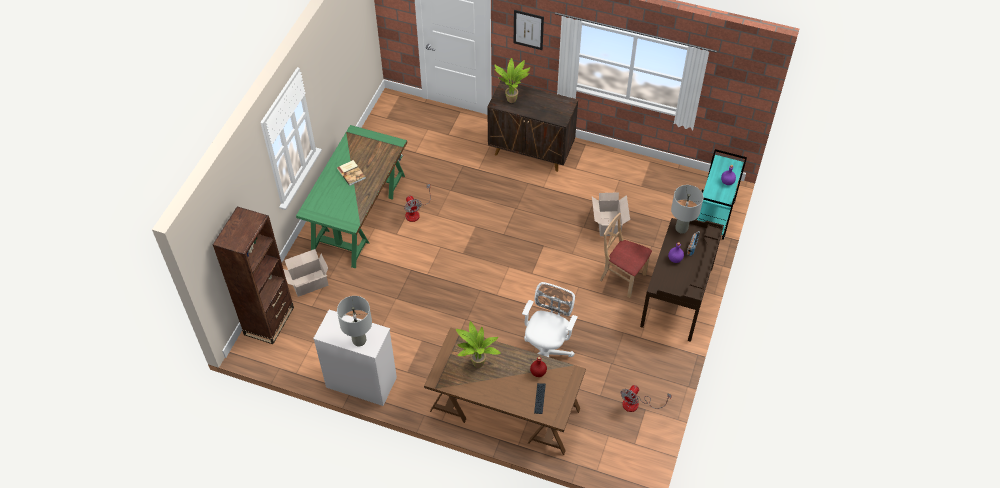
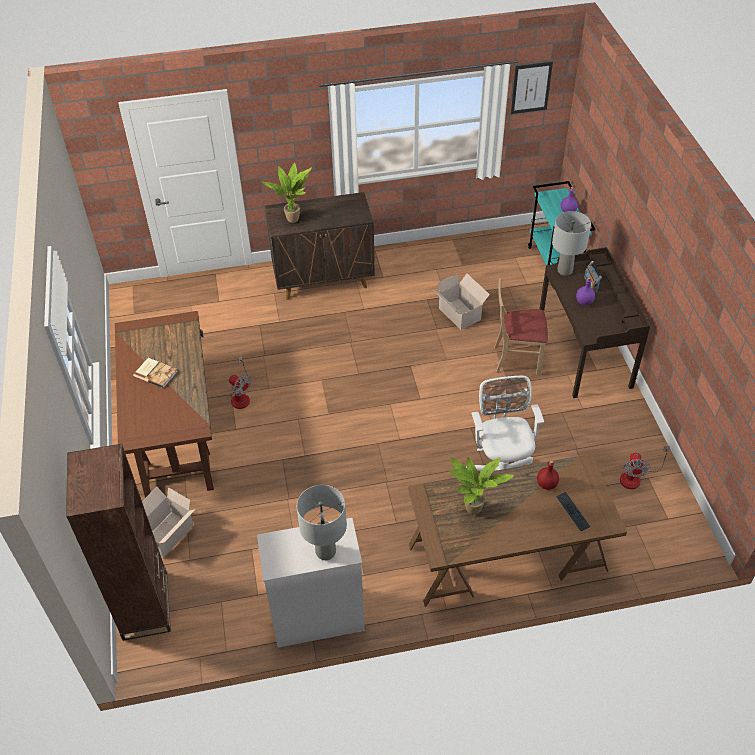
camera: 30 degrees left, 5 degrees down
(358, 214) = (173, 428): green desk -> brown desk
(528, 29) = (284, 126): picture -> picture (531, 88)

